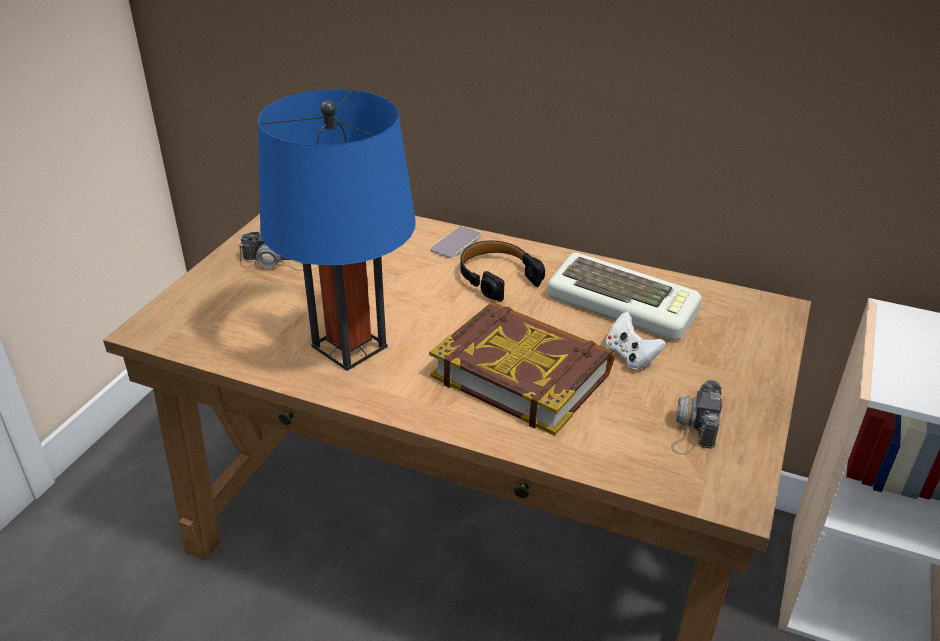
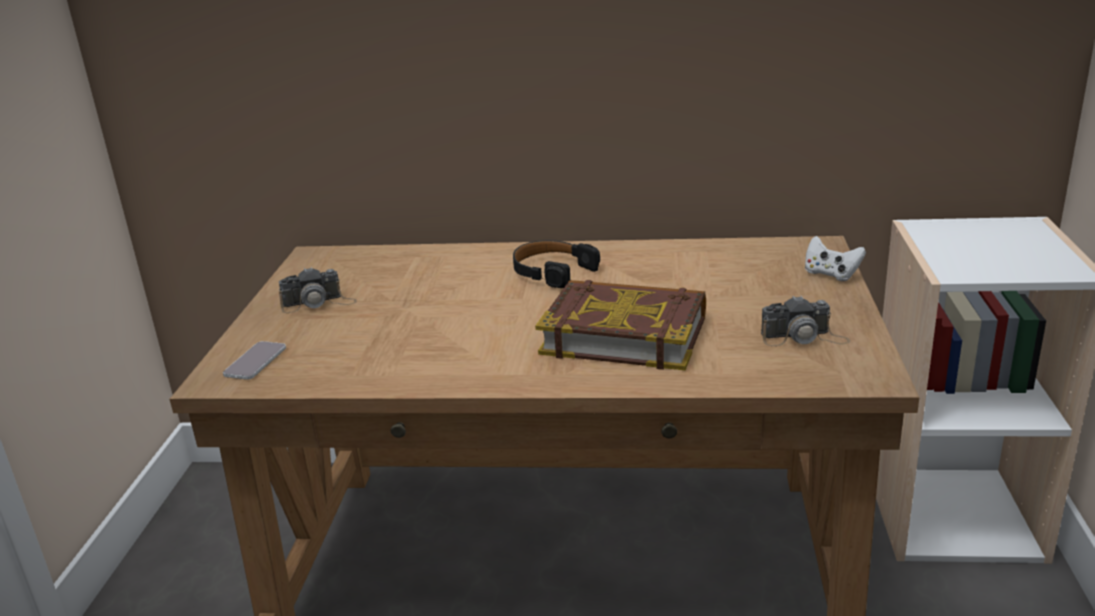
camera: 15 degrees left, 10 degrees down
(349, 346) = (441, 349): blue table lamp -> none
(456, 243) = (495, 255): phone -> phone (255, 361)
(624, 305) = (684, 269): keyboard -> none
(630, 356) = (714, 302): white game controller -> white game controller (831, 274)
(694, 427) = (804, 337): camera -> camera turned 90 degrees counterclockwise

